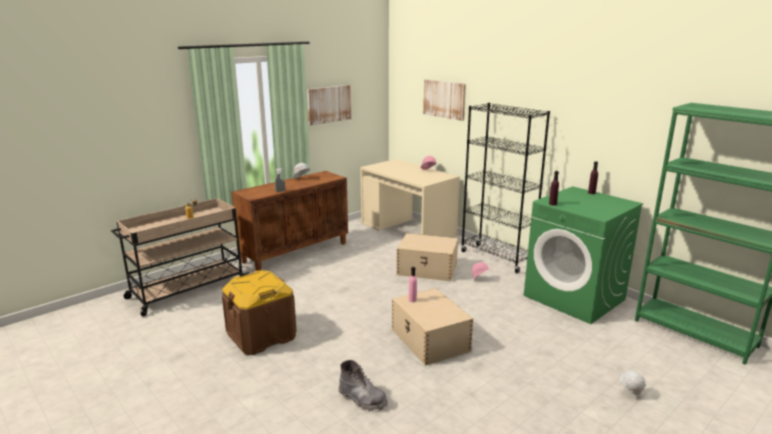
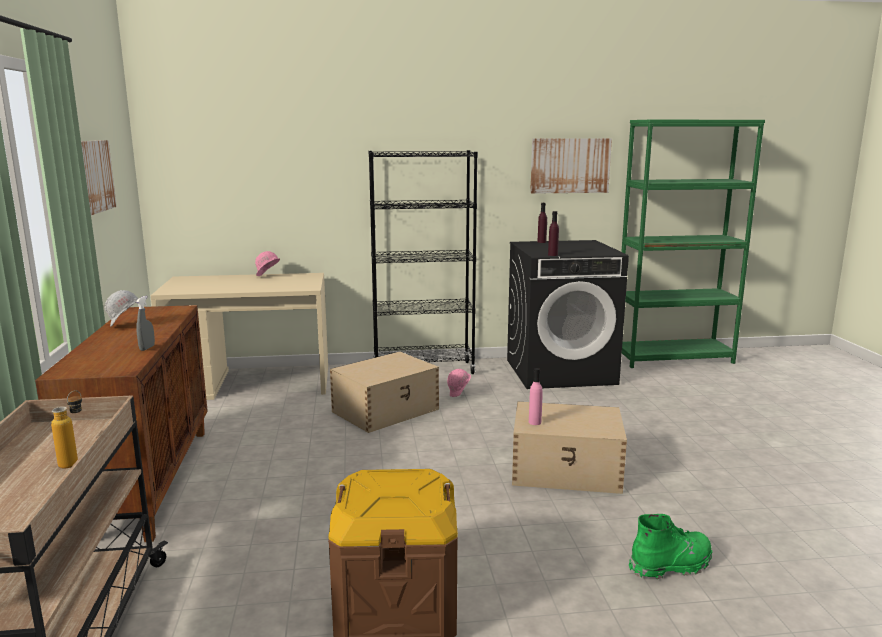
camera: 55 degrees left, 5 degrees down
(362, 399) = (671, 565): grey boot -> green boot
(444, 99) = (275, 157): picture -> picture (570, 165)
(575, 298) = (561, 371): green washing machine -> black washing machine
(629, 393) = (752, 416): white hard hat -> none

